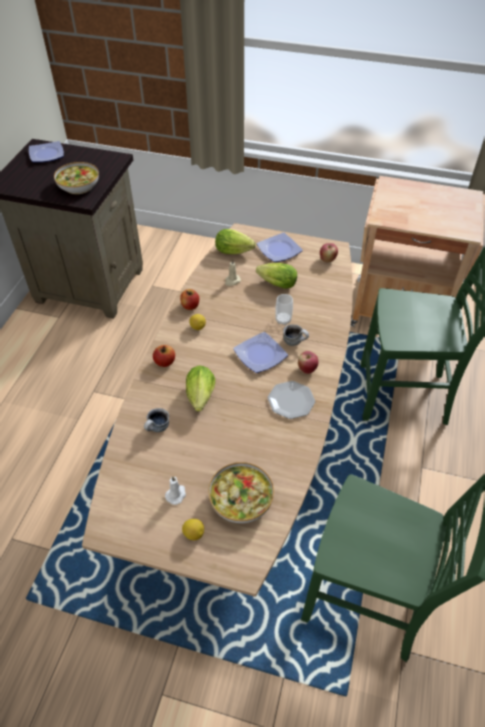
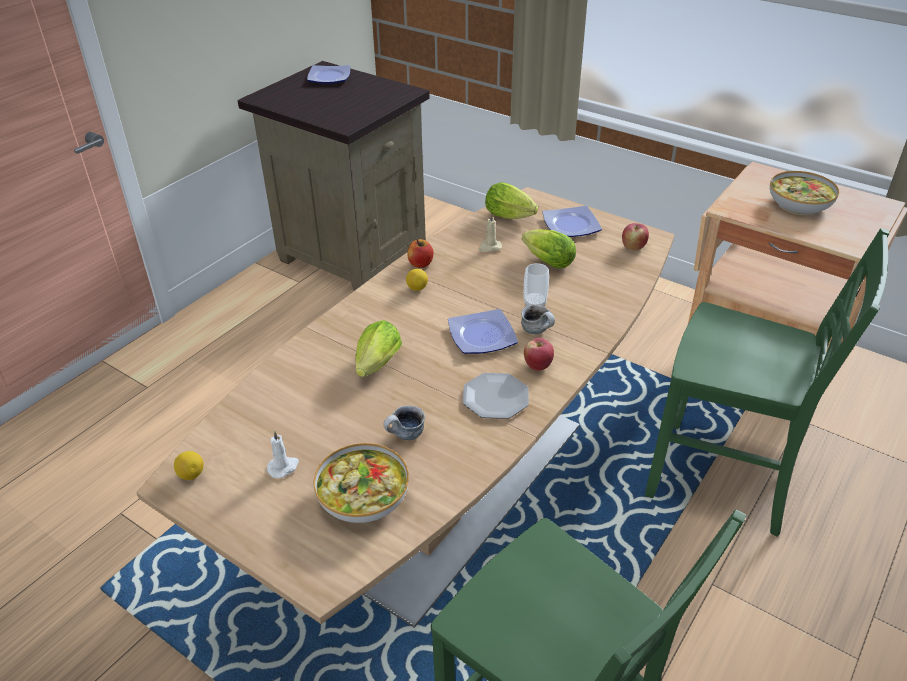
camera: 20 degrees right, 10 degrees down
(79, 186) = (347, 111): bowl -> bowl (799, 204)
(157, 429) = (302, 387): mug -> mug (405, 436)
(165, 362) = (354, 317): apple -> none
(193, 533) = (279, 519): lemon -> lemon (191, 474)

